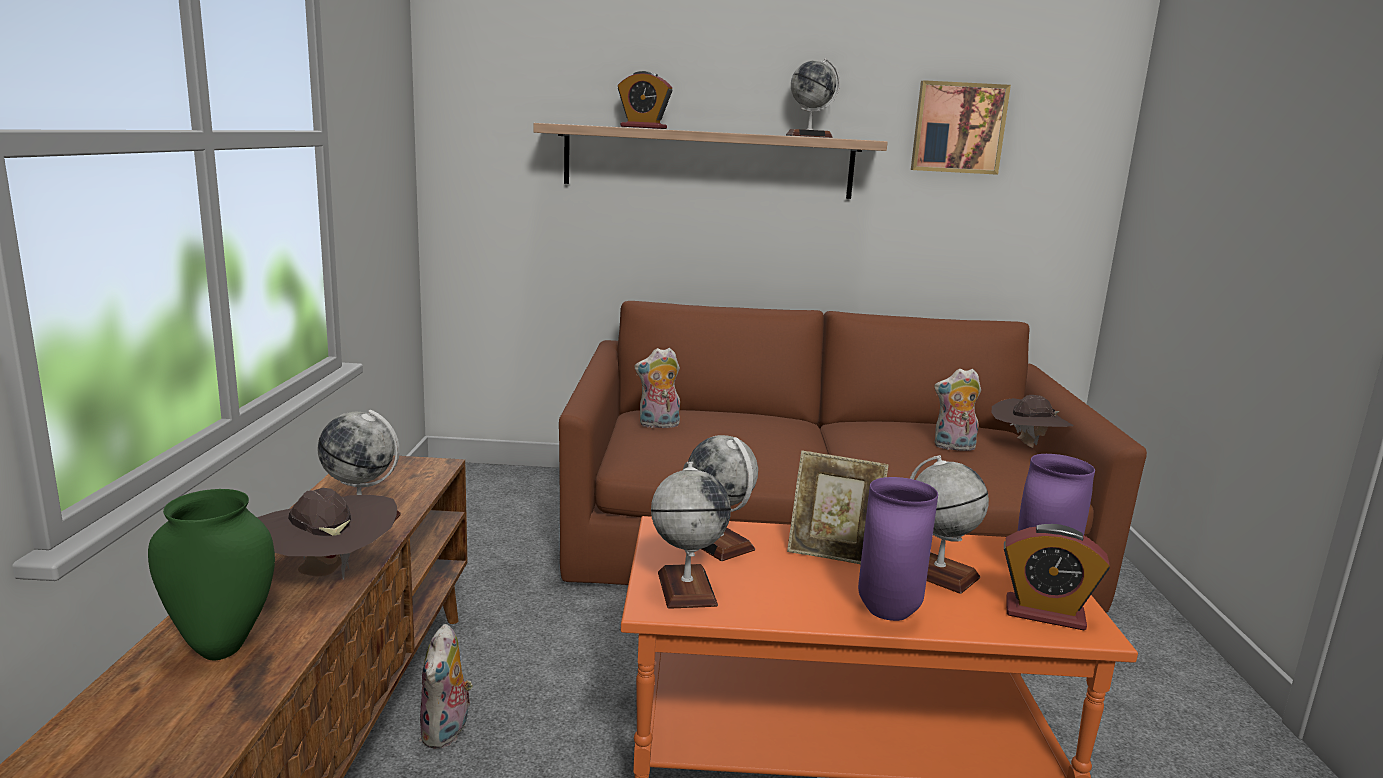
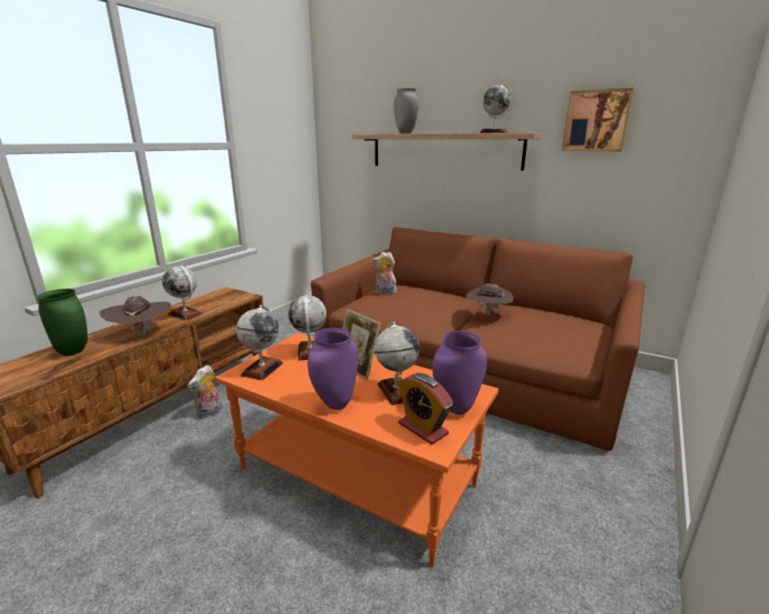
camera: 30 degrees right, 5 degrees up
(643, 127) = (406, 133): alarm clock -> grey vase
(953, 447) = (537, 326): plush toy -> none
(1027, 447) = (593, 334): brown hat -> brown hat (487, 314)

